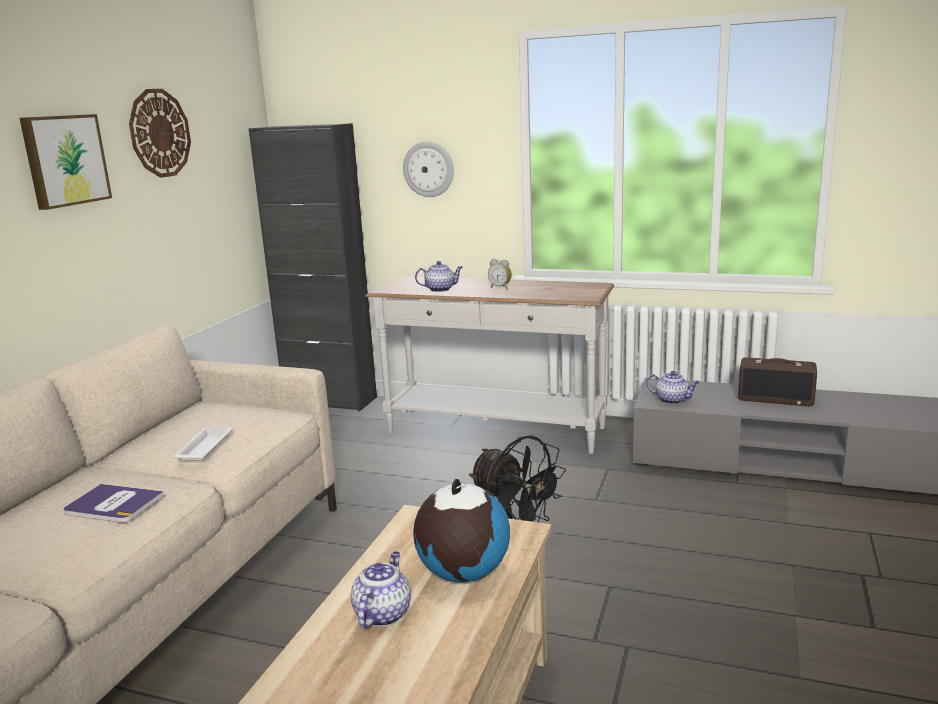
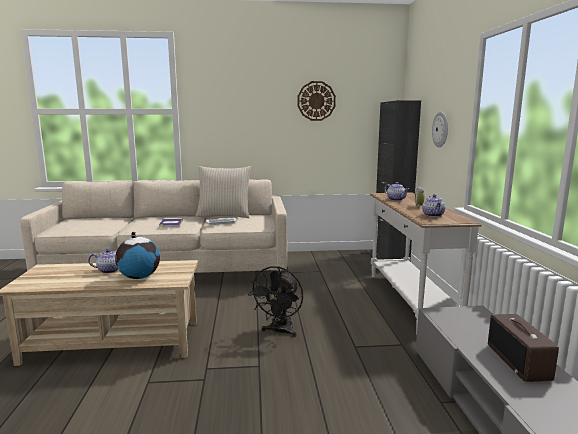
camera: 65 degrees right, 5 degrees down
(64, 160) = (259, 108): picture -> none
(140, 440) = (224, 216): none -> beige pillow
(672, 400) = (449, 319): teapot -> teapot (433, 215)

